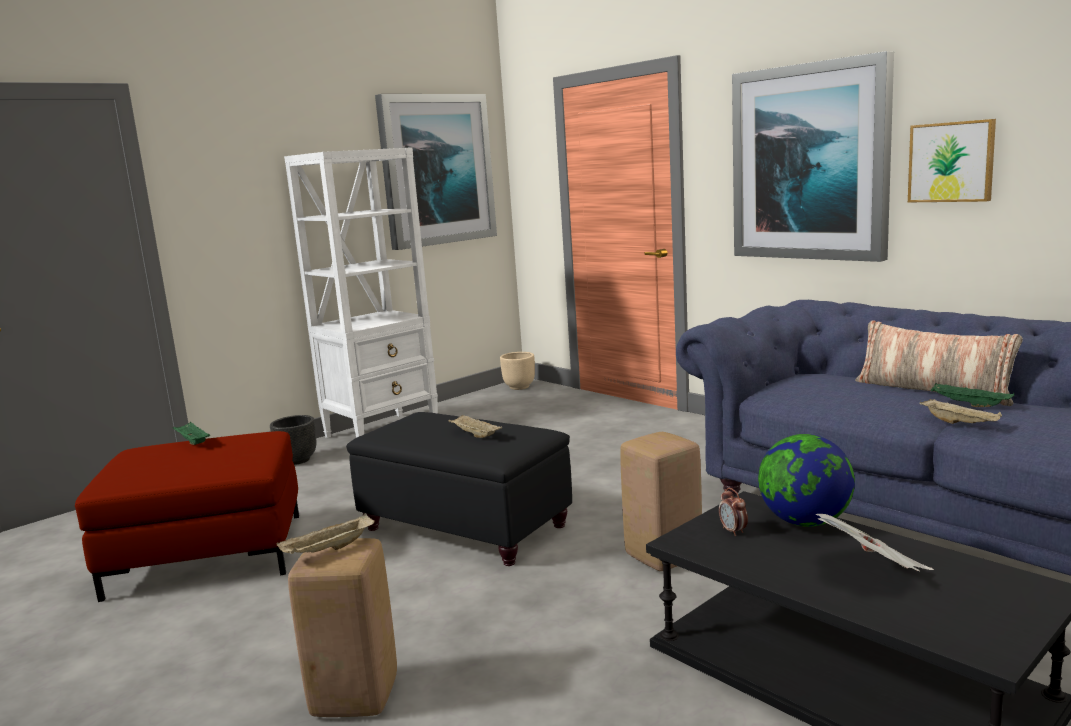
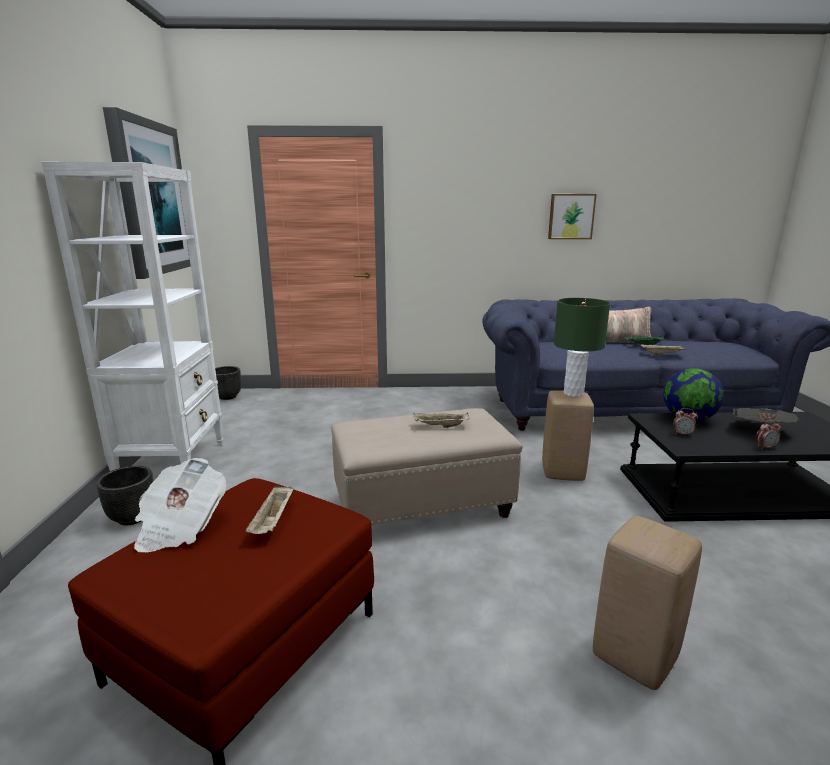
camera: 50 degrees left, 5 degrees up
(192, 442) = (180, 526): green tray -> newspaper
(328, 550) = (651, 539): beige tray -> beige tray (273, 521)
(466, 527) = (423, 506): black ottoman -> beige ottoman
(519, 387) = (228, 397): beige planter -> black planter
(667, 439) = (573, 393): none -> green table lamp
(798, 584) = (765, 447): none -> alarm clock
(810, 162) = (485, 213): picture -> none

